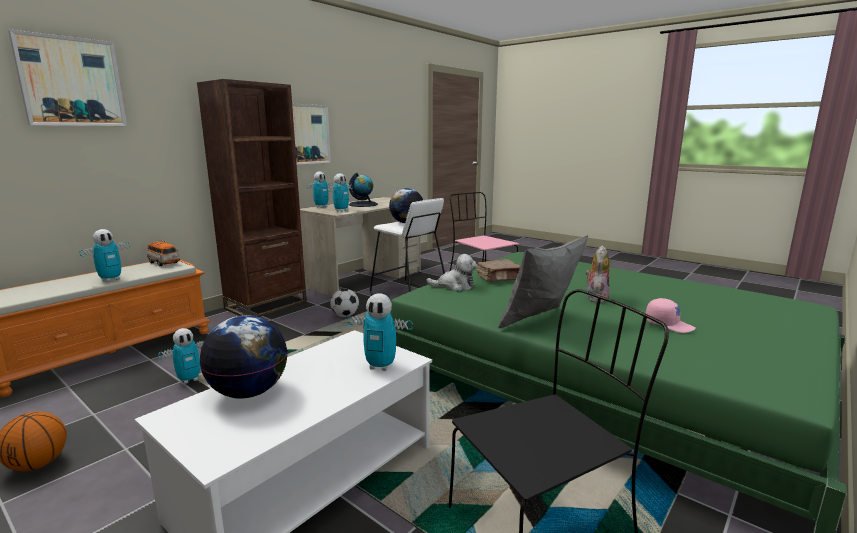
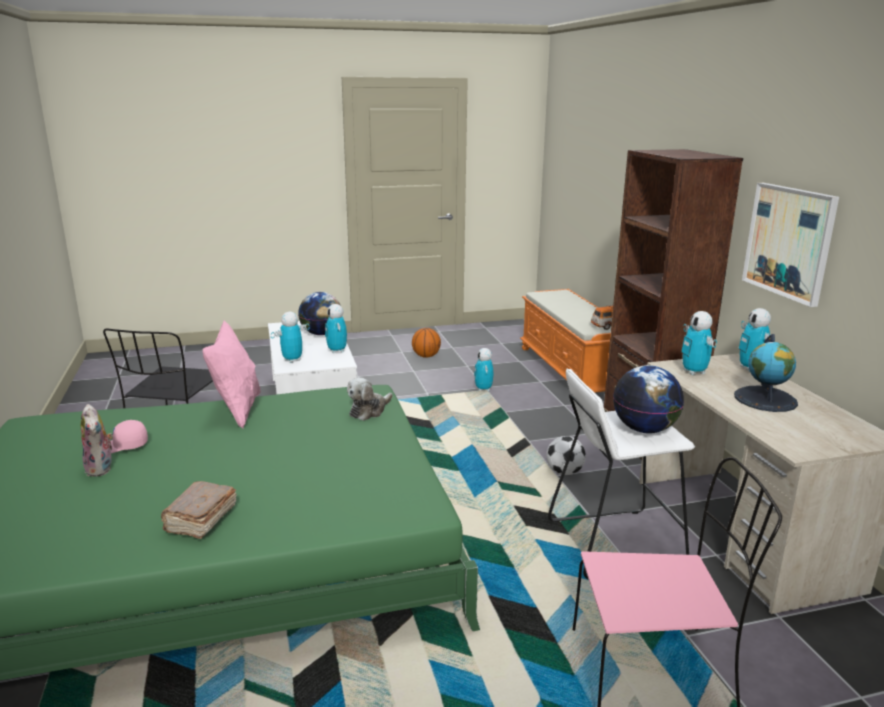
camera: 125 degrees right, 5 degrees up
(71, 82) = (626, 147): picture -> none
(111, 280) = (566, 312): toy robot -> toy robot (337, 351)
(499, 278) = (354, 440): brown book -> brown book (200, 520)
(540, 322) = (237, 410): grey pillow -> pink pillow
(595, 298) = (217, 454): plush toy -> plush toy (101, 468)

